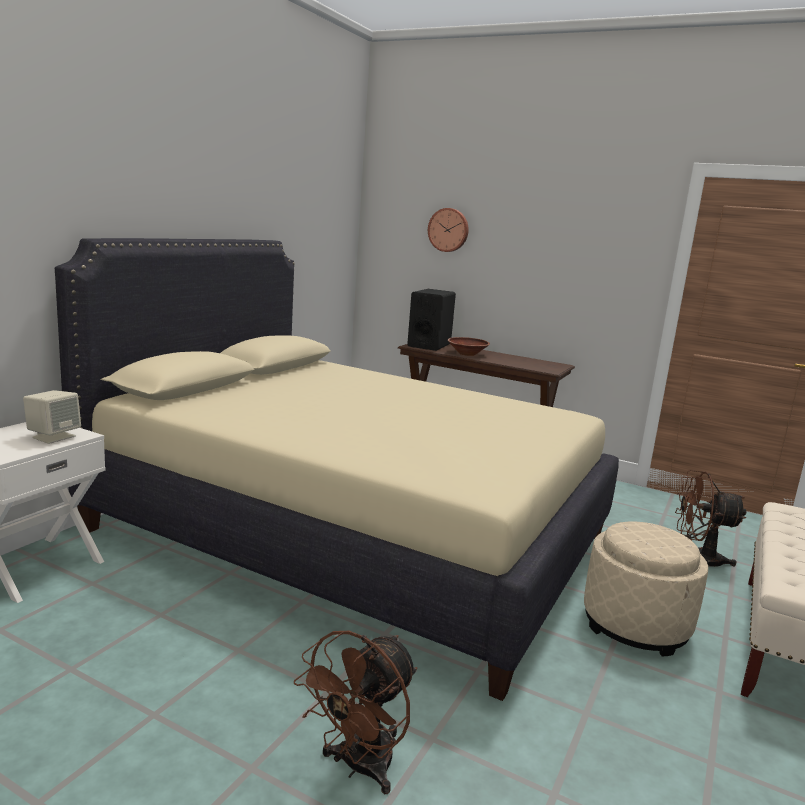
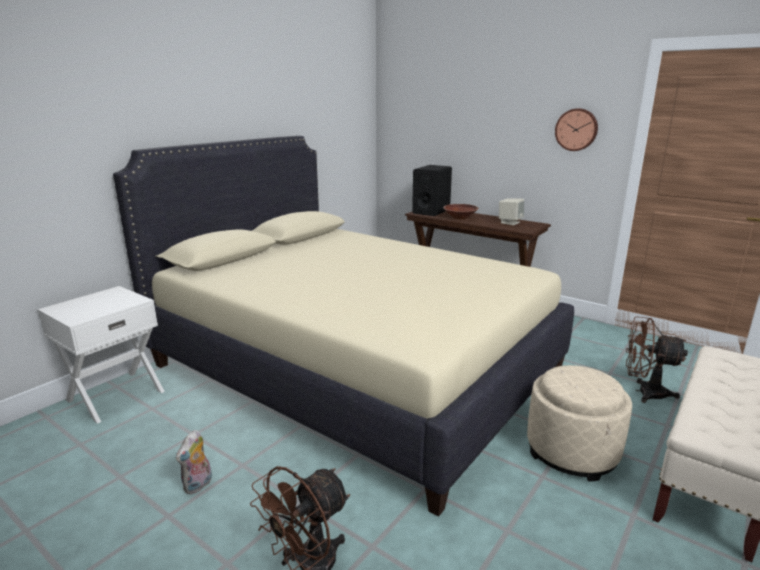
camera: 10 degrees right, 5 degrees up
(53, 437) = (117, 302): beige speaker -> beige speaker (510, 222)
(185, 676) = (198, 485): none -> plush toy
(448, 230) = (444, 115): wall clock -> wall clock (576, 129)

